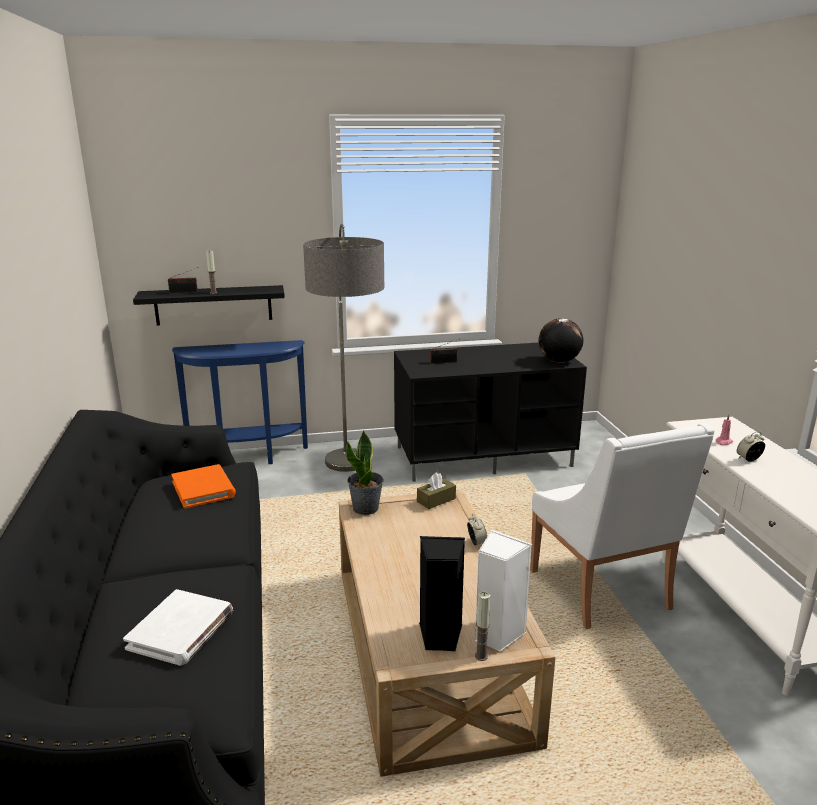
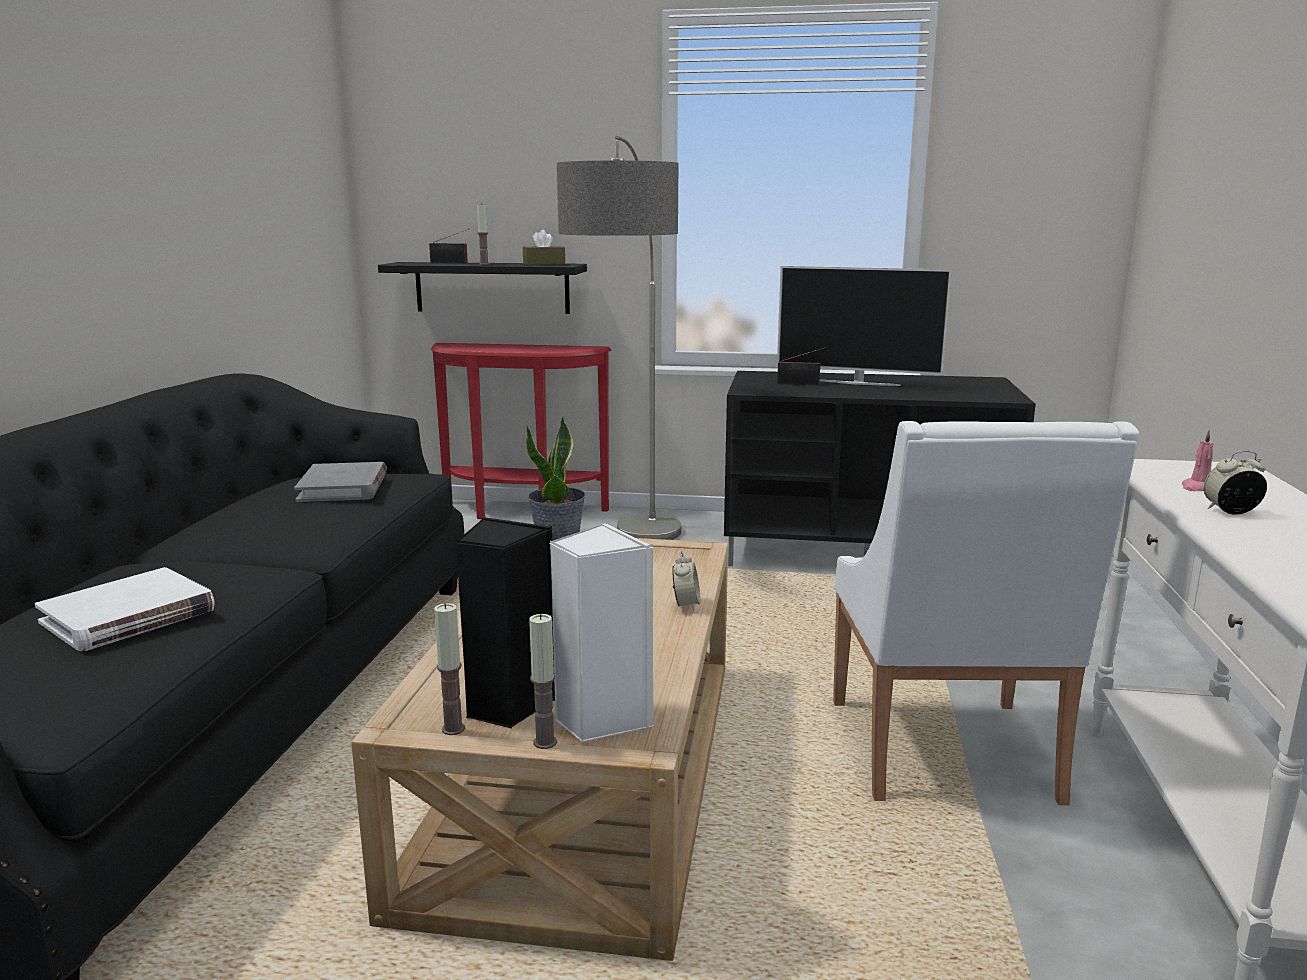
camera: 20 degrees right, 5 degrees down
(204, 489) = (343, 487): orange book -> grey book
(248, 458) = (520, 512): blue console table -> red console table
(426, 659) = (453, 729): none -> candle
(436, 500) = (673, 549): brown tissue box -> brown tissue box (544, 264)
(476, 357) = (857, 383): none -> television
(558, 361) = (991, 395): globe -> none

